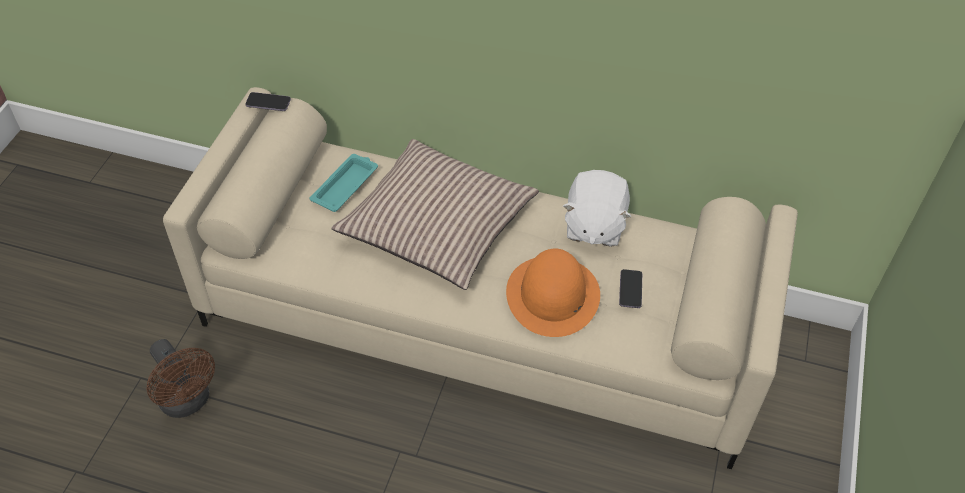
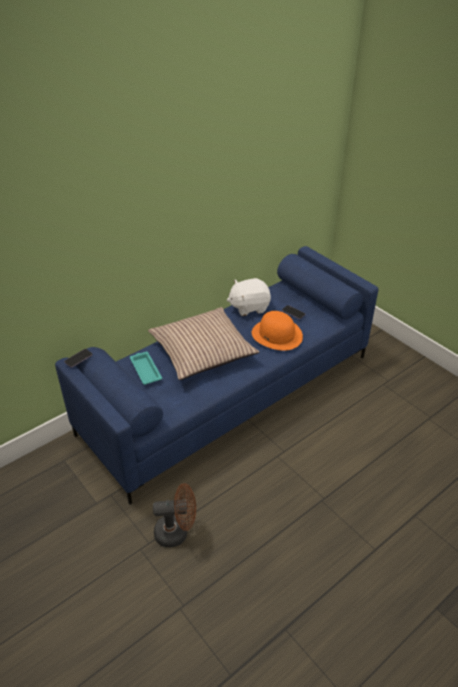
camera: 55 degrees left, 10 degrees down
(483, 321) = (229, 392): beige sofa -> blue sofa
(593, 226) = (249, 307): white plush toy -> white plush toy turned 120 degrees clockwise

